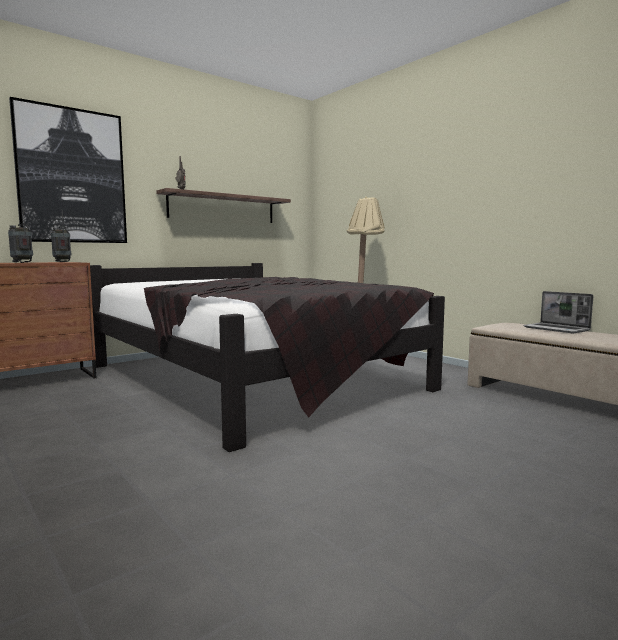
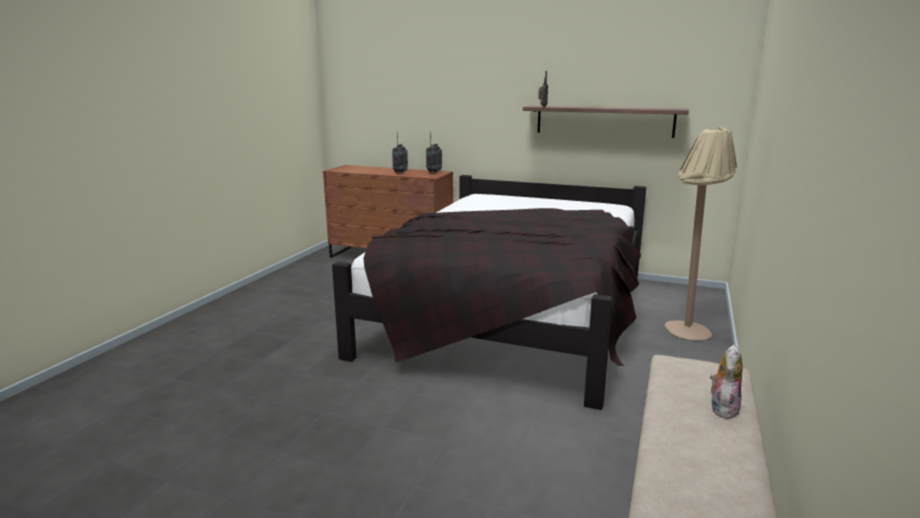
camera: 60 degrees right, 10 degrees up
(72, 176) = (457, 98): picture -> none
(557, 329) = (722, 408): laptop -> plush toy

